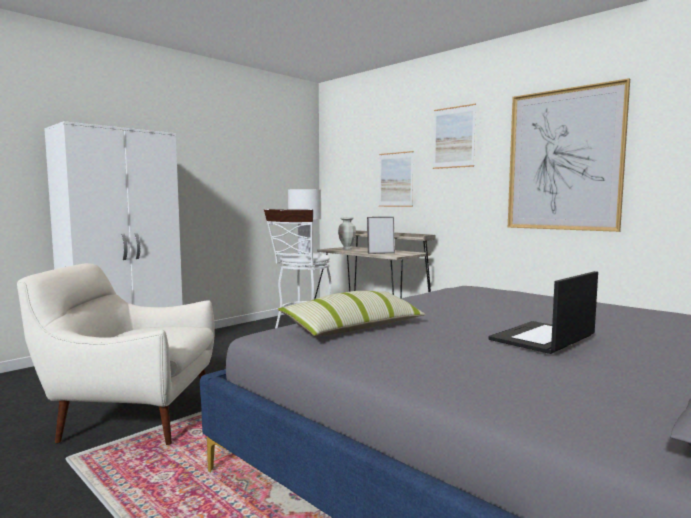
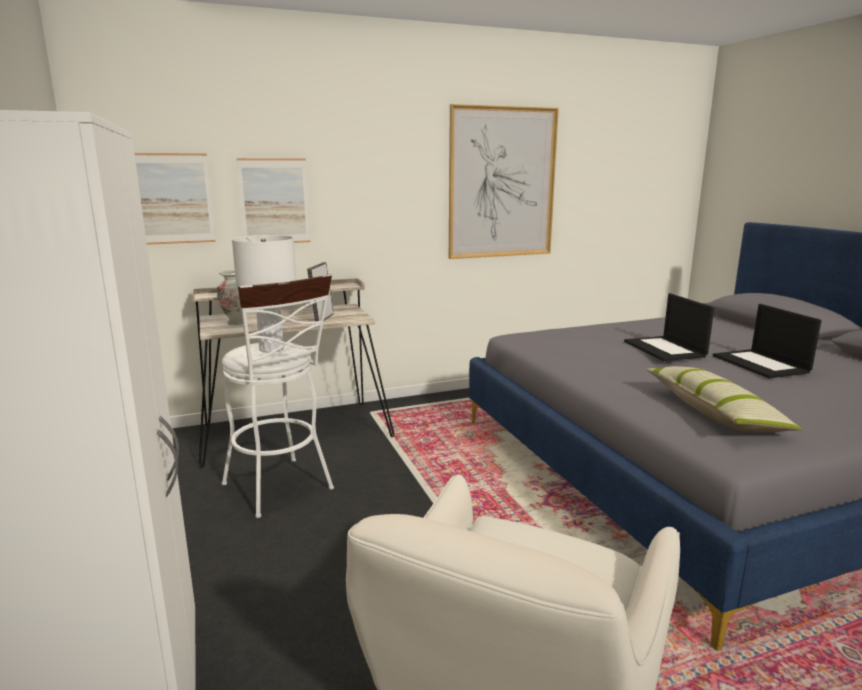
camera: 65 degrees left, 10 degrees up
(453, 137) = (371, 145): picture -> picture (174, 199)
(512, 310) = (665, 349): none -> laptop

